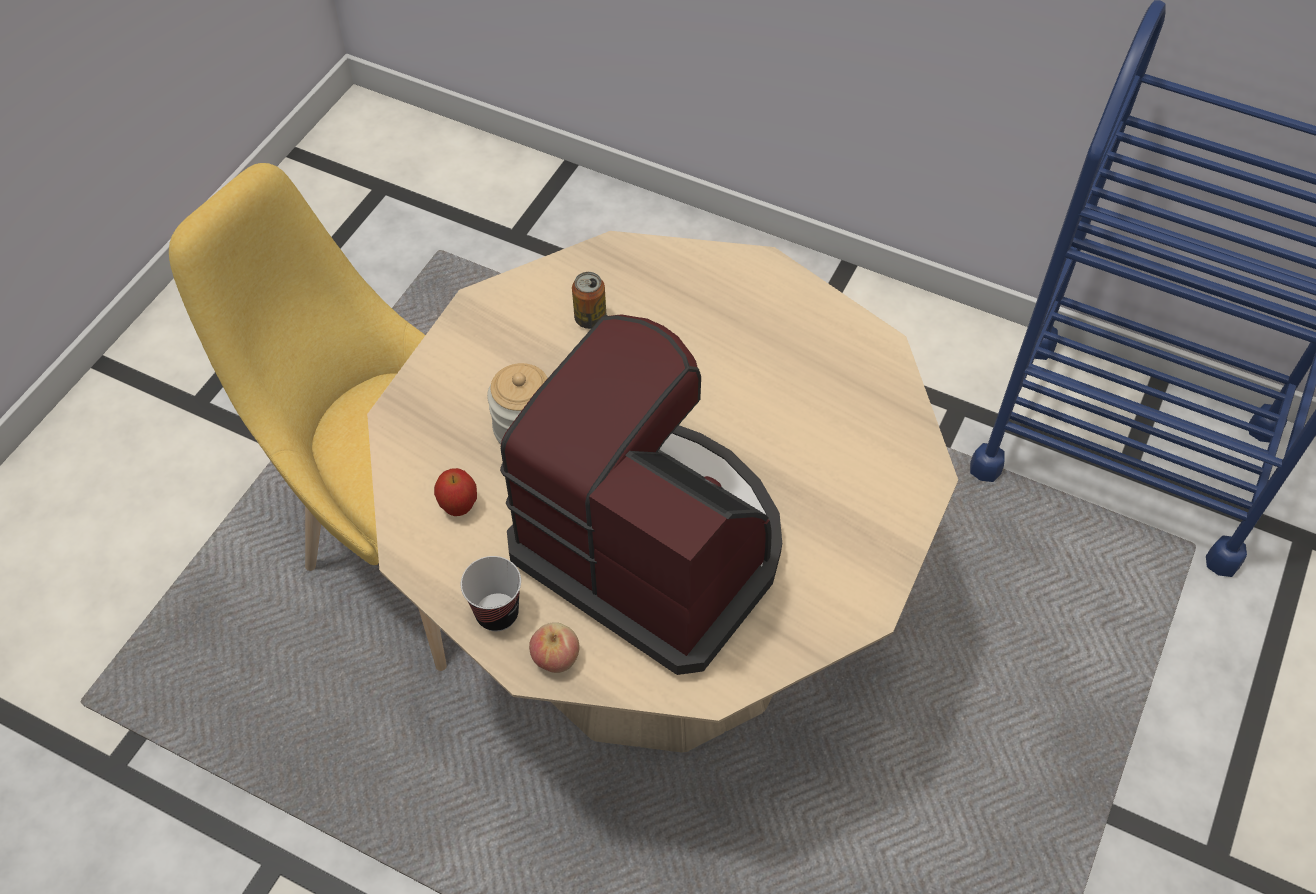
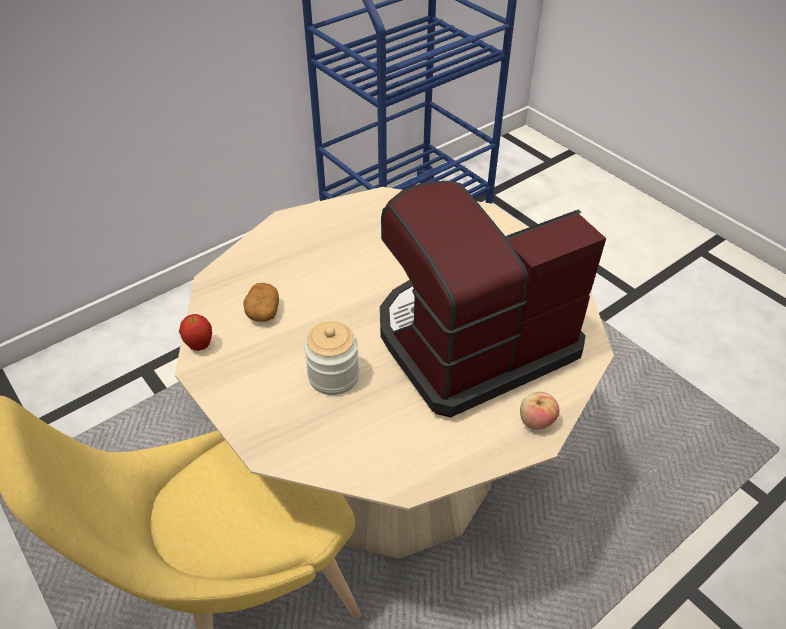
camera: 65 degrees left, 10 degrees down
(459, 507) = (379, 437): apple -> apple (200, 346)
(497, 613) = (485, 443): cup -> none
(590, 319) = (263, 311): can -> potato

